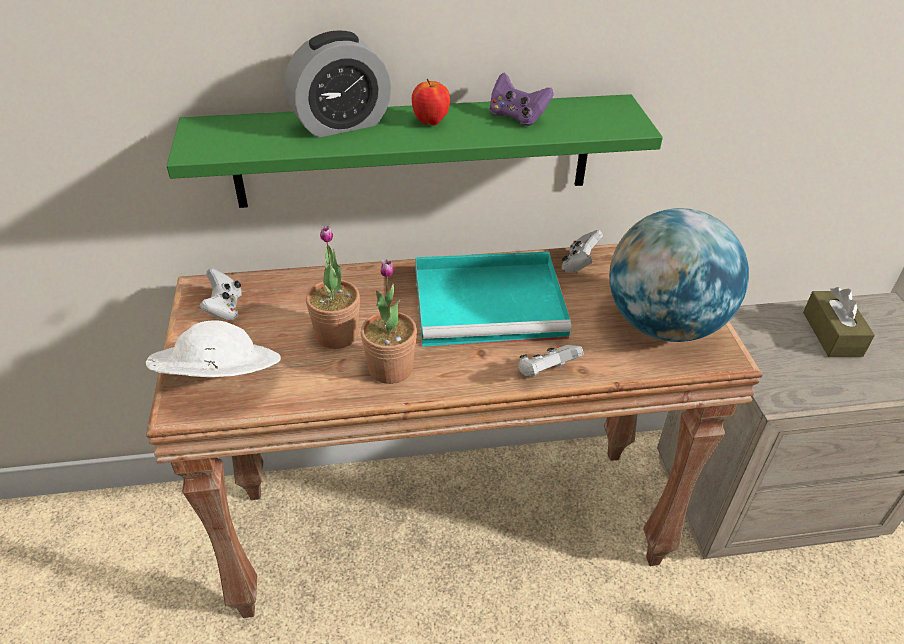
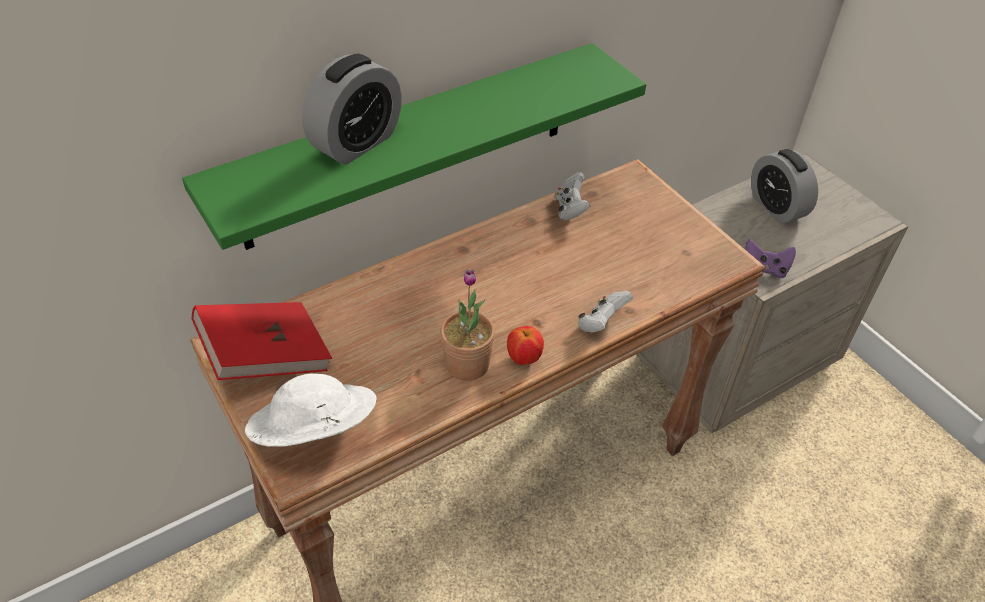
camera: 25 degrees left, 5 degrees up
(225, 308) = (266, 357): white game controller -> red book
(337, 335) = (396, 348): potted plant -> none
(431, 122) = (439, 119): apple -> apple (524, 359)
(492, 303) = (517, 271): turquoise tray -> none
(517, 117) = (512, 93): purple game controller -> purple game controller (764, 269)
(663, 324) = (670, 246): globe -> none
(832, 334) = (776, 207): brown tissue box -> alarm clock

